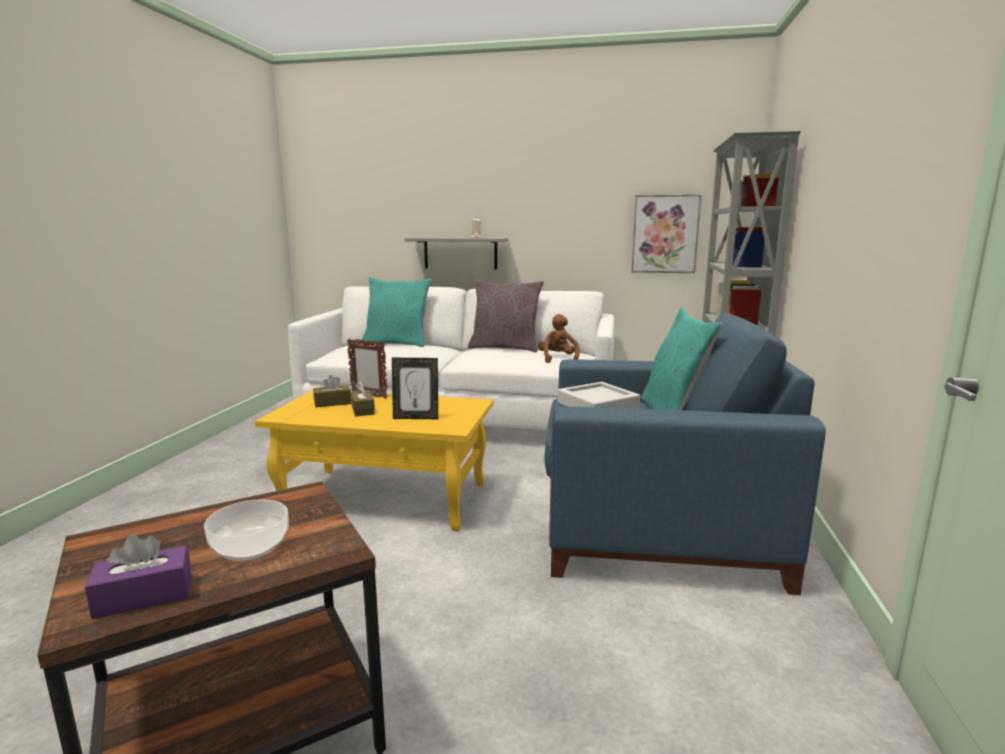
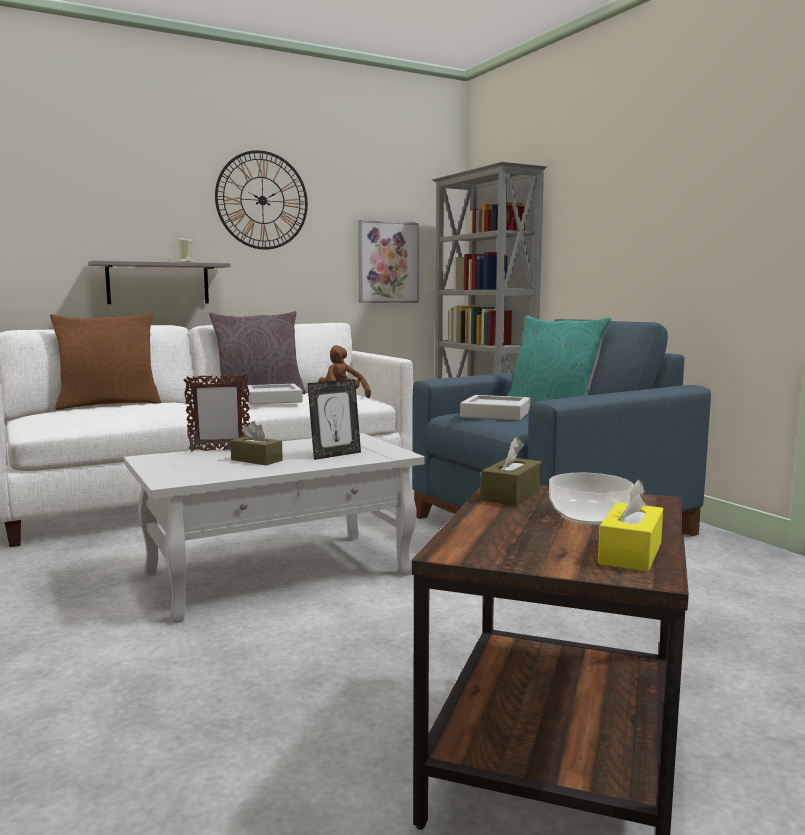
camera: 40 degrees left, 5 degrees down
(144, 596) = (630, 553): purple tissue box -> yellow tissue box
(332, 403) = (198, 461): brown tissue box -> brown tissue box (511, 495)
(387, 497) = (280, 573): yellow coffee table -> white coffee table
(397, 343) = (109, 405): turquoise pillow -> brown pillow
(494, 355) = (273, 400): none -> grey tray
(545, 183) = (262, 200): none -> wall clock

